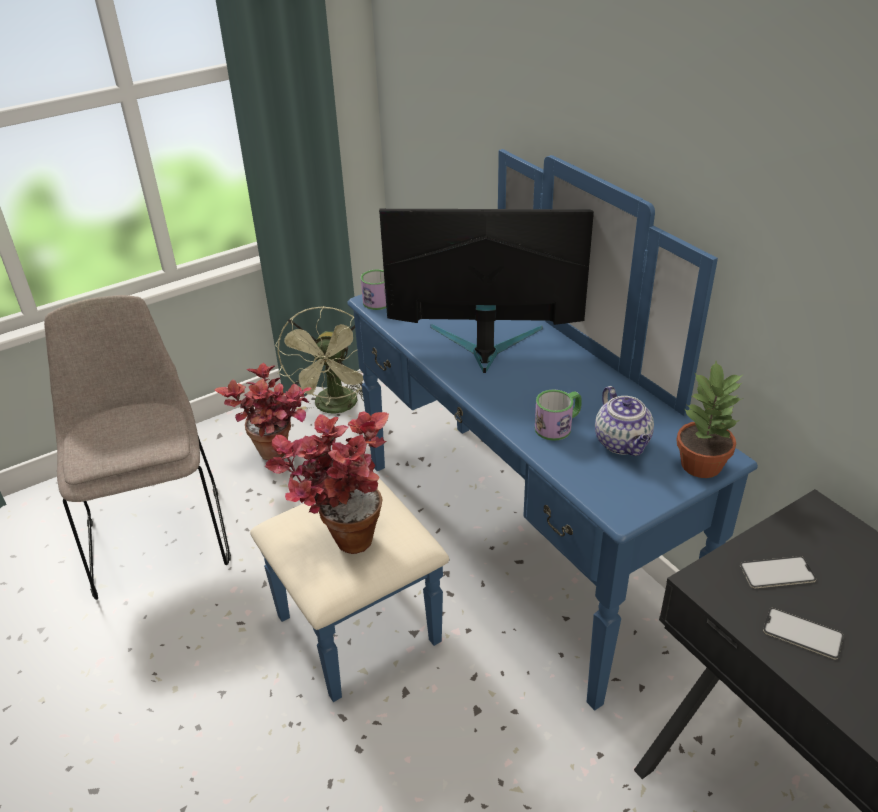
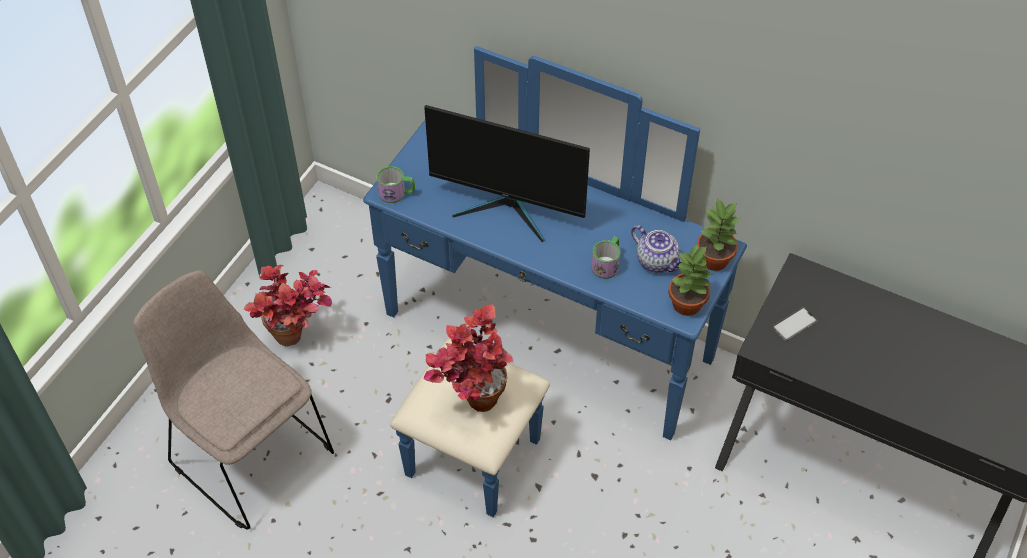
camera: 30 degrees left, 15 degrees up
(336, 408) = (311, 267): green fan -> none
(484, 345) = (508, 207): monitor -> monitor turned 135 degrees counterclockwise
(633, 499) = (687, 304): none -> potted plant
(802, 633) = (823, 358): phone -> none

